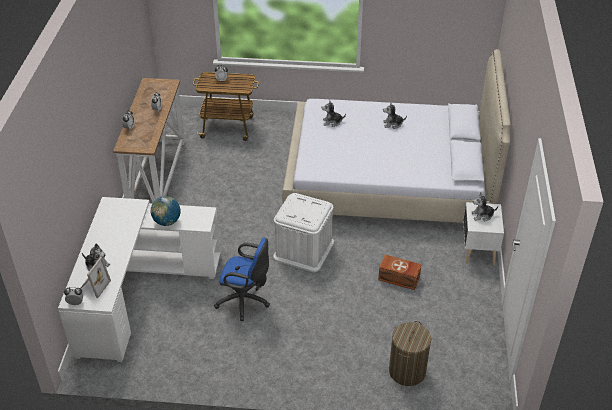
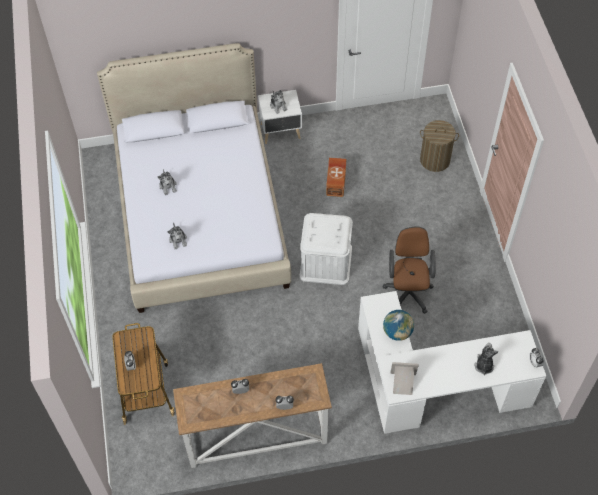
camera: 105 degrees left, 15 degrees up
(93, 286) = (508, 357): picture frame -> picture frame (402, 384)
(245, 301) = (408, 291): blue office chair -> brown office chair

